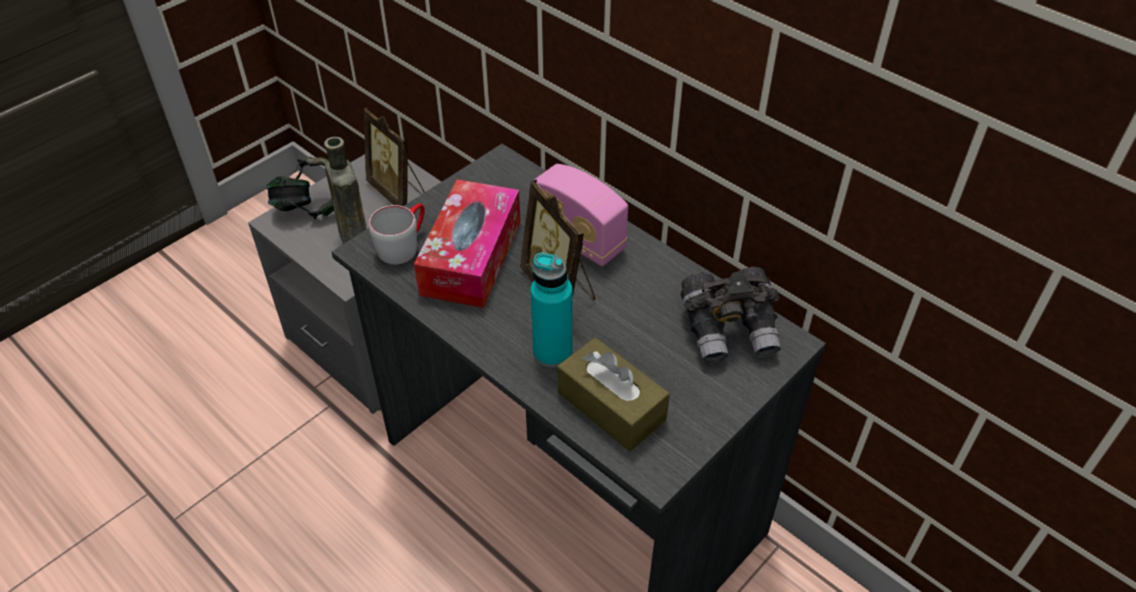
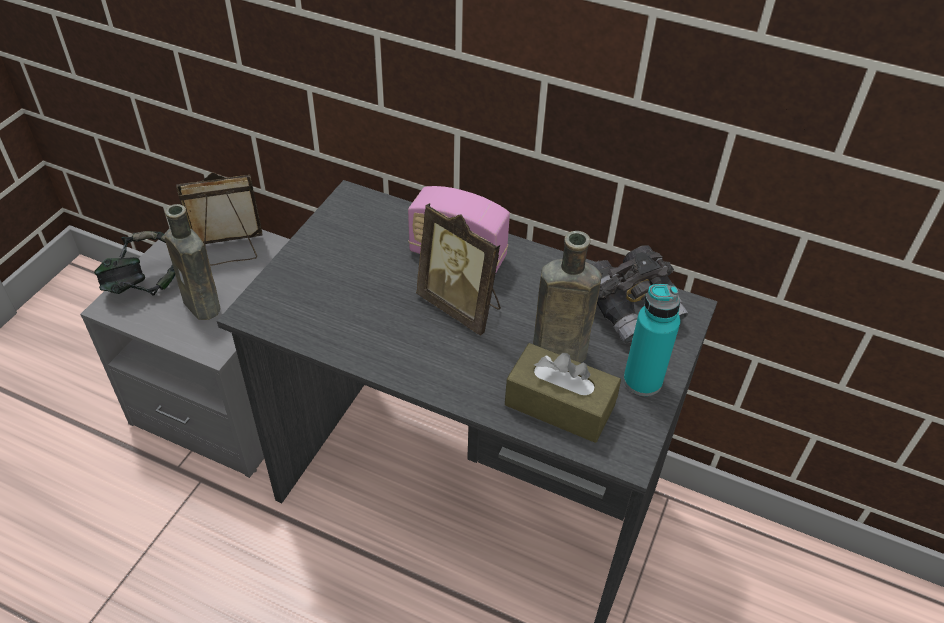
camera: 20 degrees left, 0 degrees up
(398, 192) = (230, 251): picture frame -> picture frame turned 135 degrees clockwise
(404, 245) = (289, 298): grey mug -> none
(471, 257) = (363, 295): tissue box -> none
(552, 352) = (482, 368): turquoise bottle -> turquoise bottle (642, 381)
(631, 353) = (555, 351): none -> brown bottle

